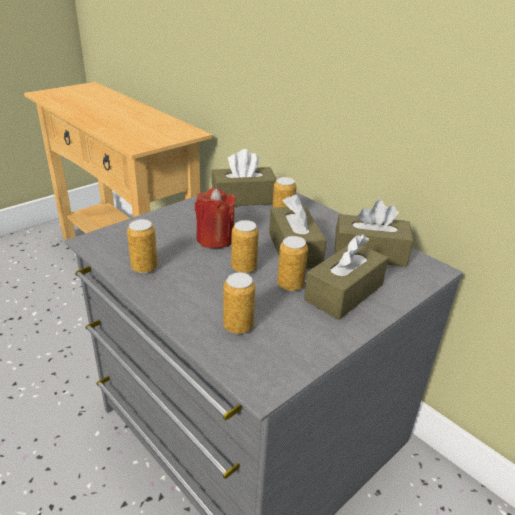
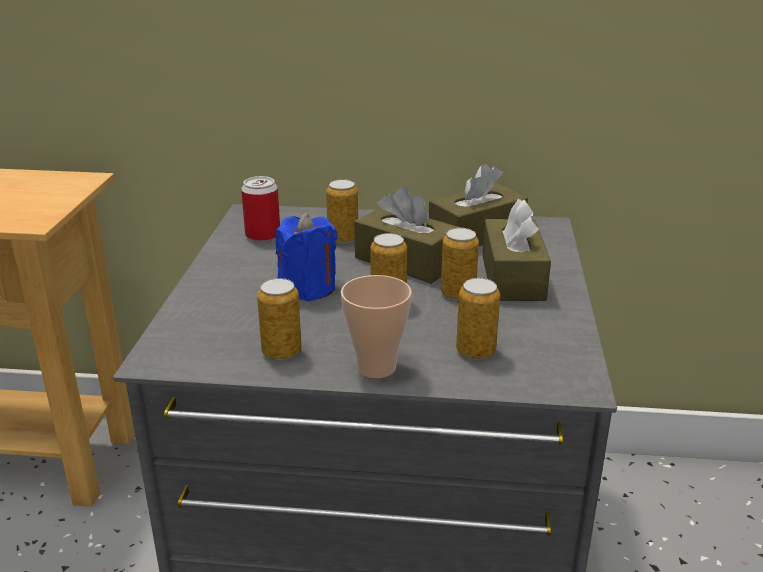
camera: 40 degrees left, 5 degrees down
(171, 303) = (376, 367): none -> cup
(215, 239) = (308, 288): red candle -> blue candle
(243, 198) = (263, 235): brown tissue box -> can

